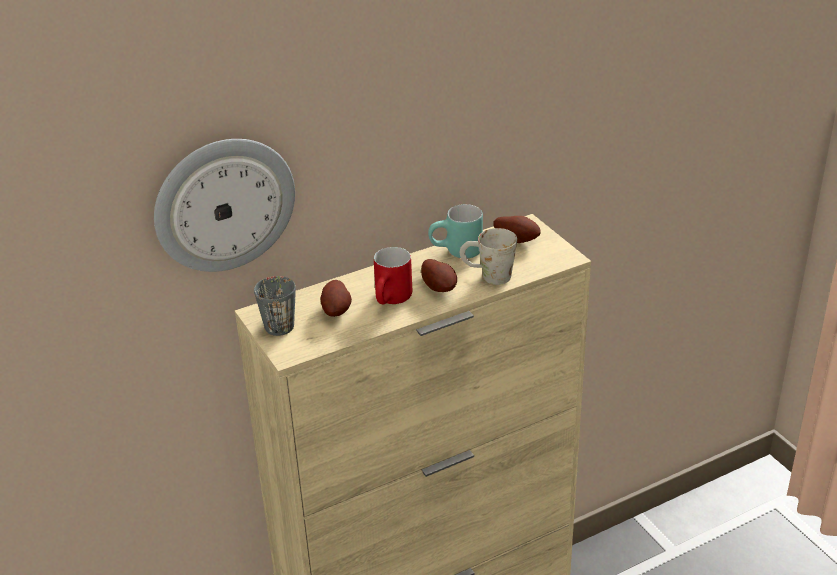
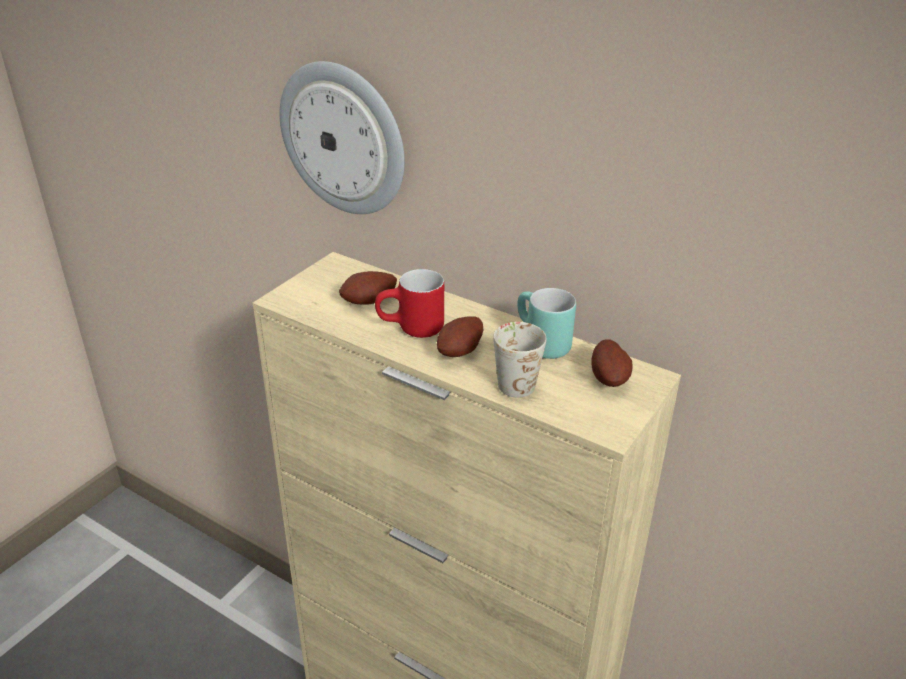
camera: 60 degrees right, 0 degrees up
(281, 321) = (331, 278): grey mug -> none

